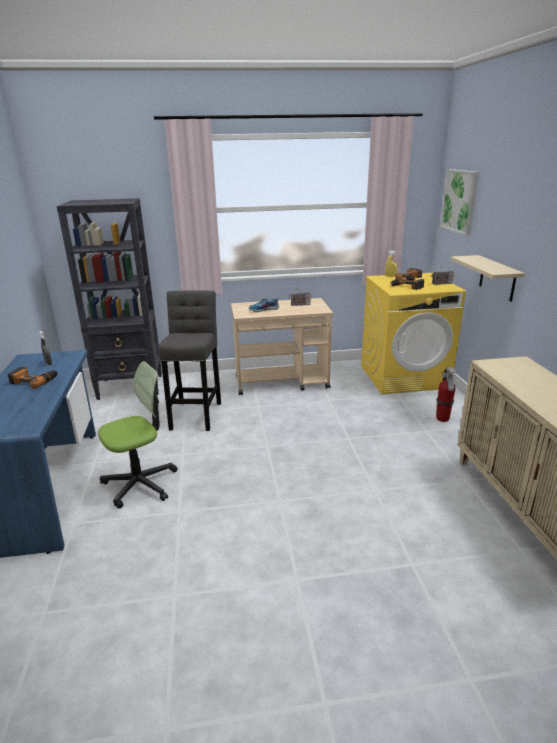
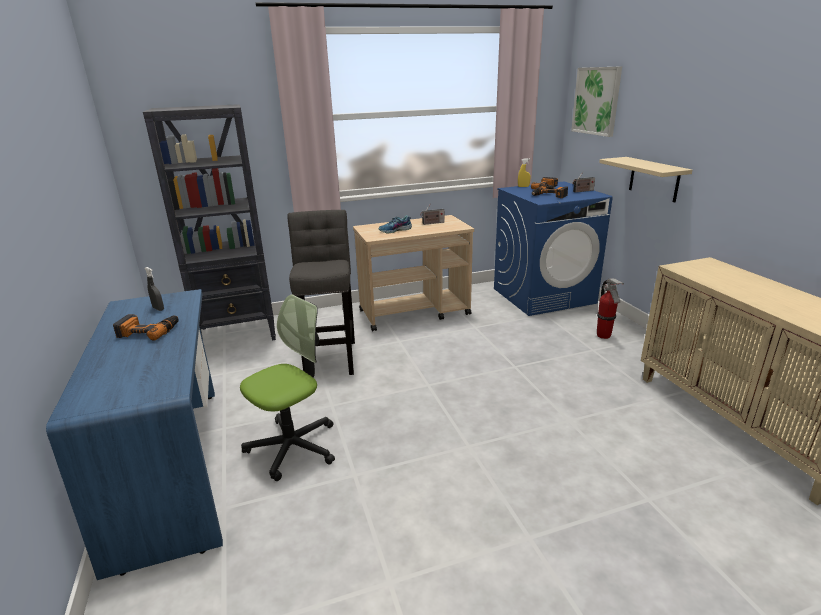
camera: 10 degrees left, 0 degrees up
(404, 376) = (544, 295): yellow washing machine -> blue washing machine

